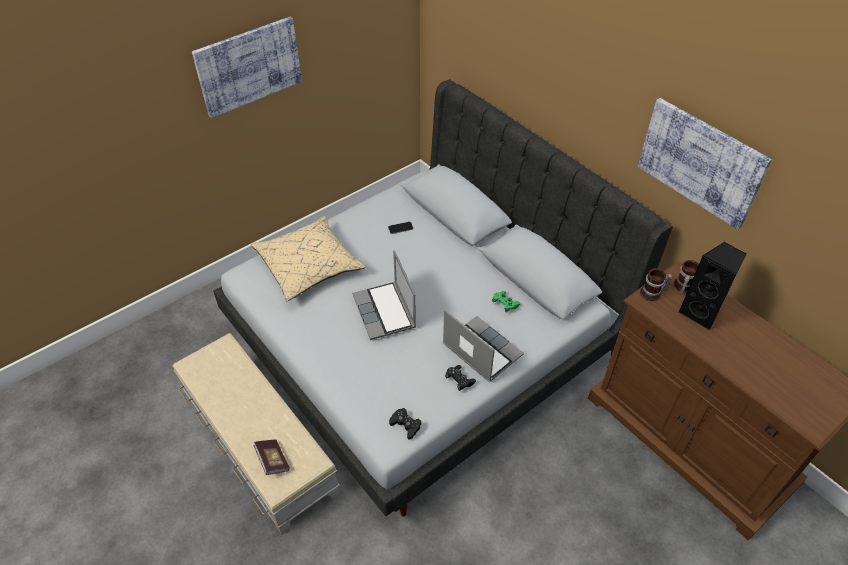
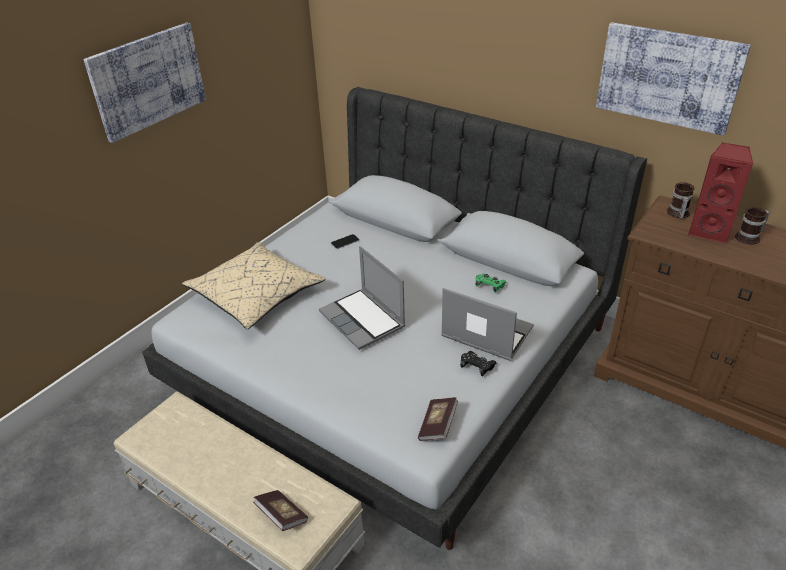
camera: 15 degrees left, 10 degrees down
(405, 425) = (437, 426): black game controller -> book
(653, 293) = (653, 225): mug -> mug (750, 238)
(701, 313) = (710, 231): black speaker -> red speaker

